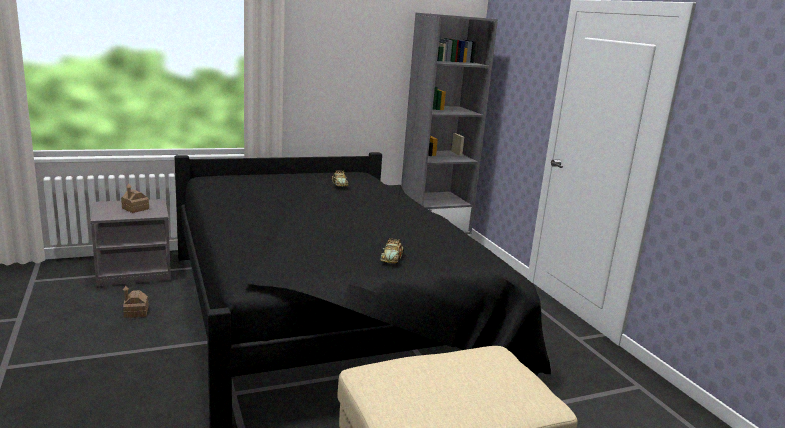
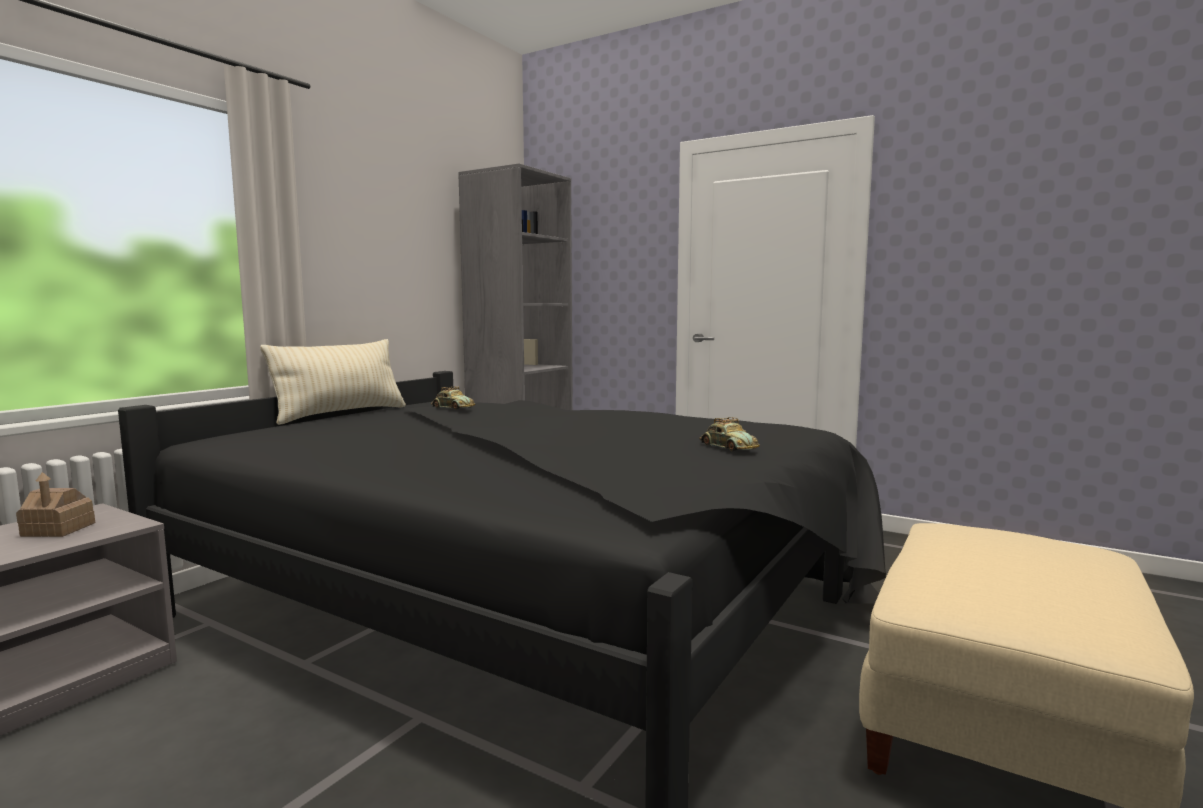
camera: 35 degrees left, 10 degrees down
(136, 312) = (169, 747): toy house -> none
(291, 173) = (340, 414): none -> beige pillow

